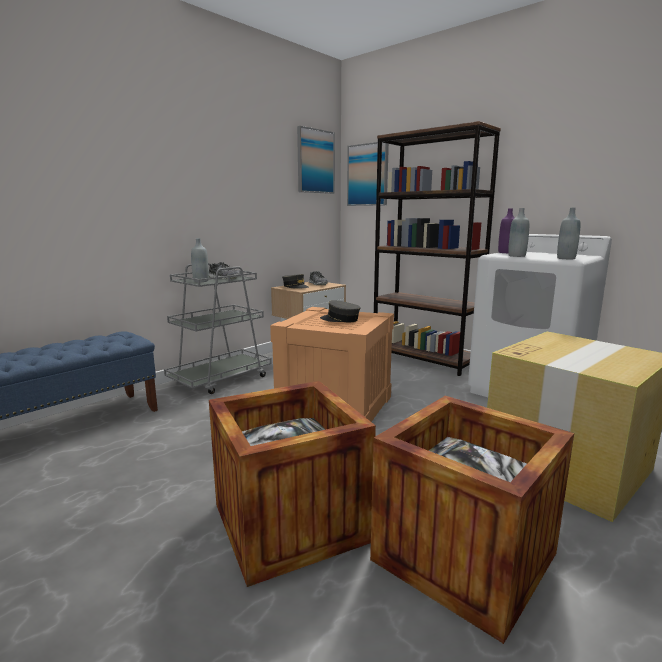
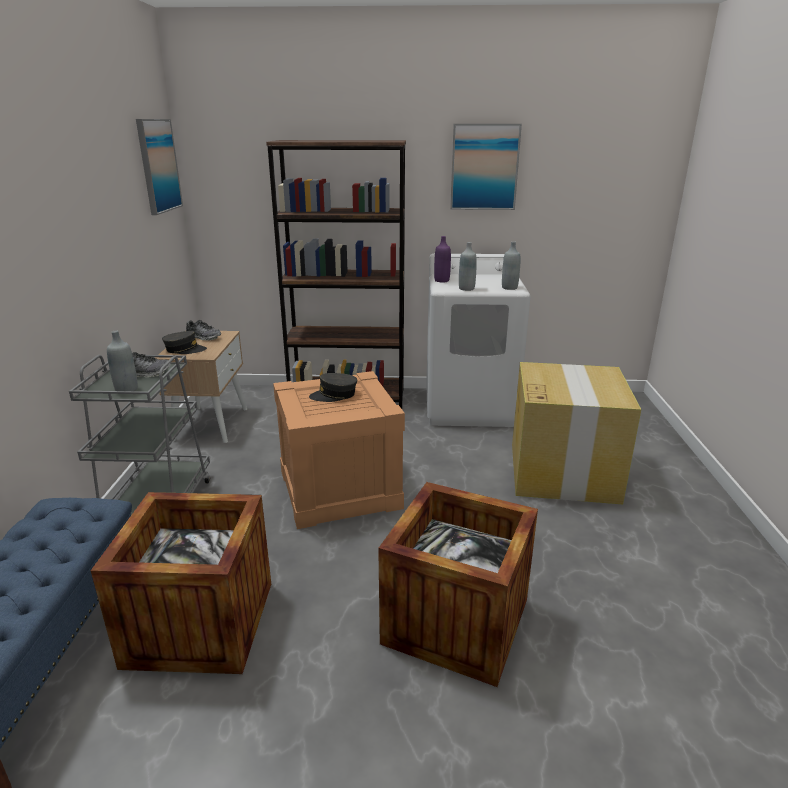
camera: 40 degrees left, 10 degrees up
(368, 175) = (228, 180): picture -> picture (484, 167)
(464, 556) = (584, 575): crate -> crate (200, 623)

